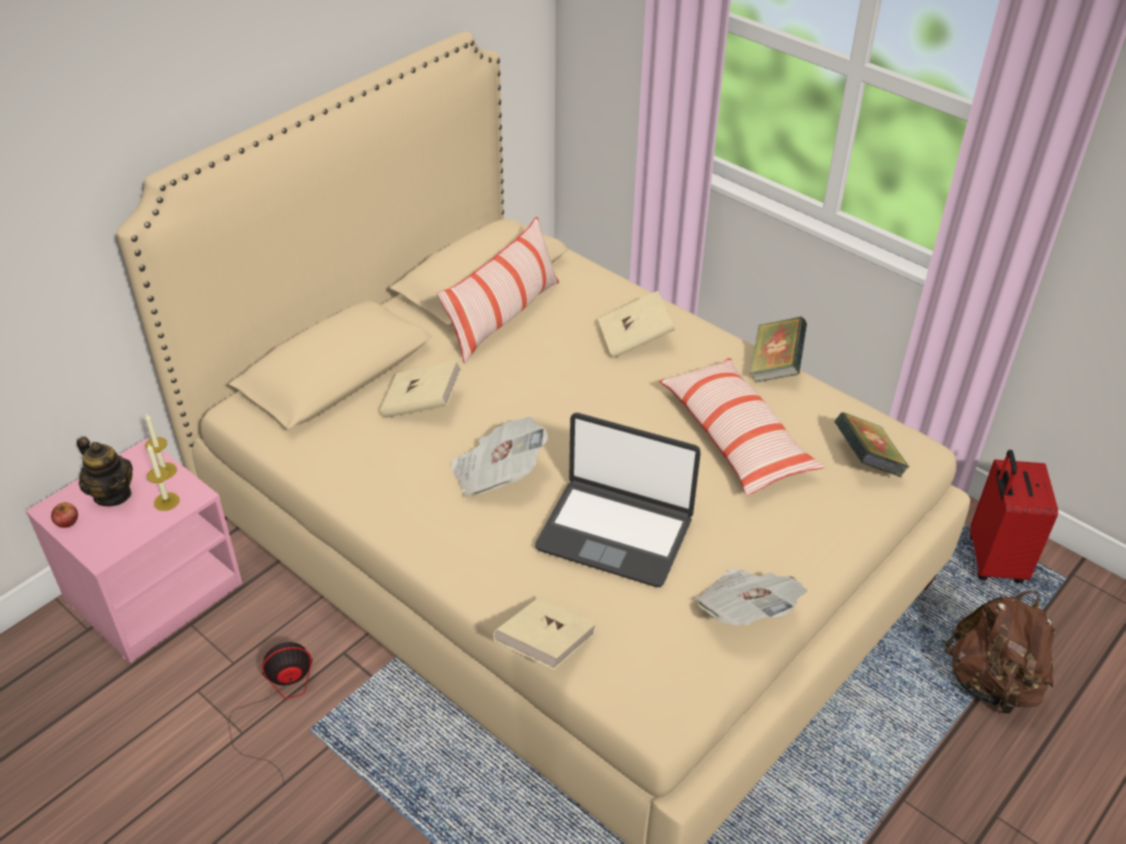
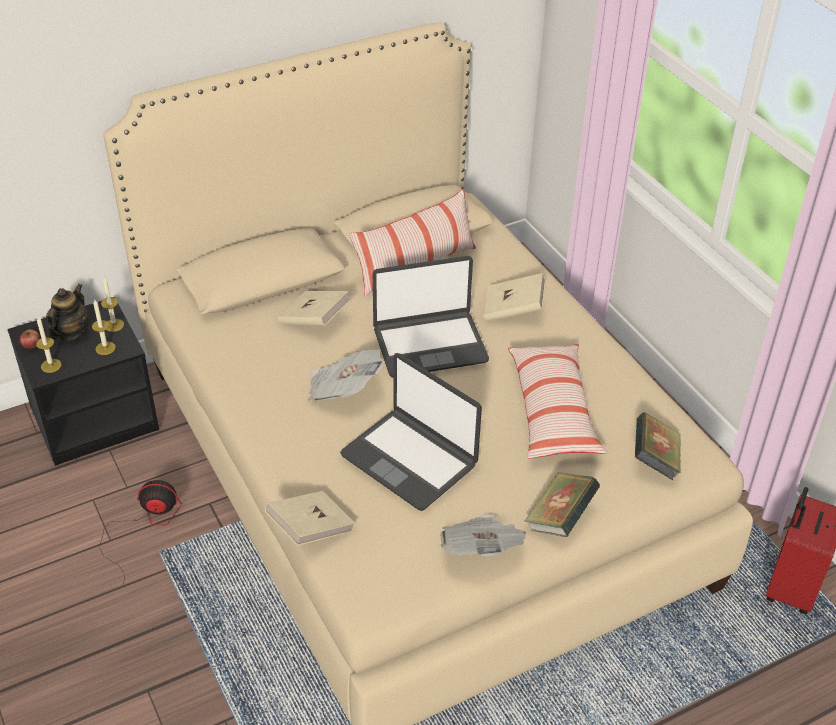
camera: 20 degrees right, 0 degrees up
(106, 540) = (51, 365): none -> candle
(113, 494) = (71, 333): teapot -> teapot turned 135 degrees counterclockwise
(154, 590) = (95, 417): pink nightstand -> black nightstand
(566, 399) = (429, 344): none -> laptop
(775, 366) = (621, 361): book -> book (559, 518)
(991, 683) = (730, 689): brown backpack -> none

